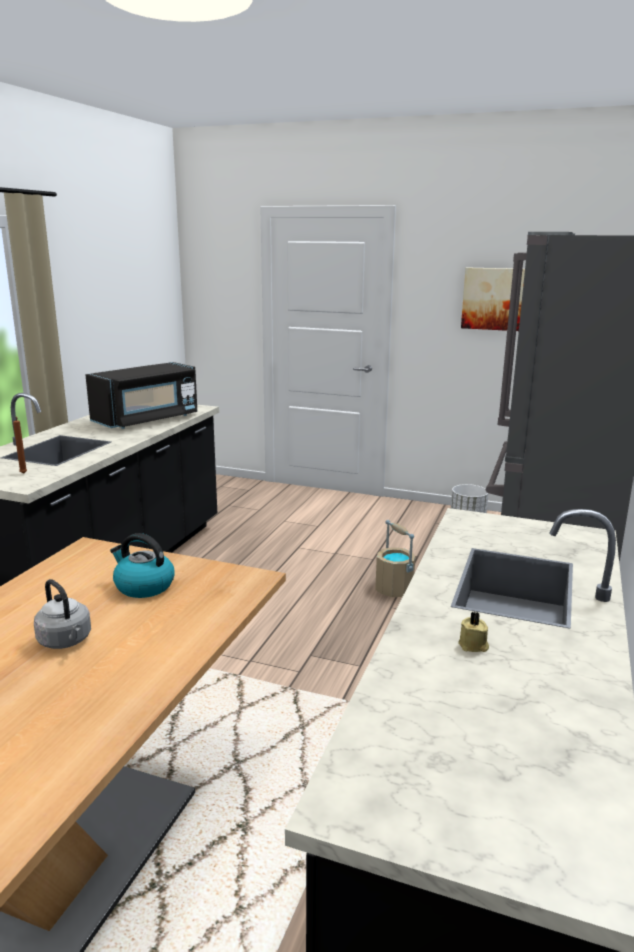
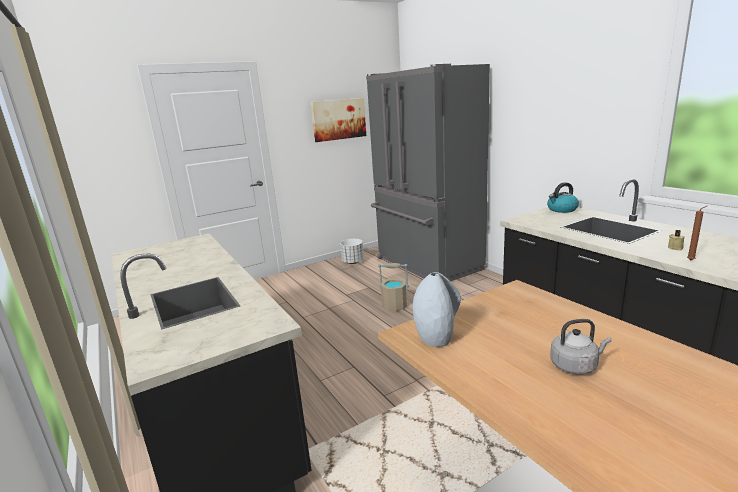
camera: 50 degrees left, 0 degrees up
(23, 474) = (237, 322): brown candle -> brown candle (692, 260)
(88, 563) = (436, 337): none -> grey vase
(143, 586) = (501, 323): kettle -> kettle (561, 210)
(147, 420) = (188, 257): black microwave -> none

